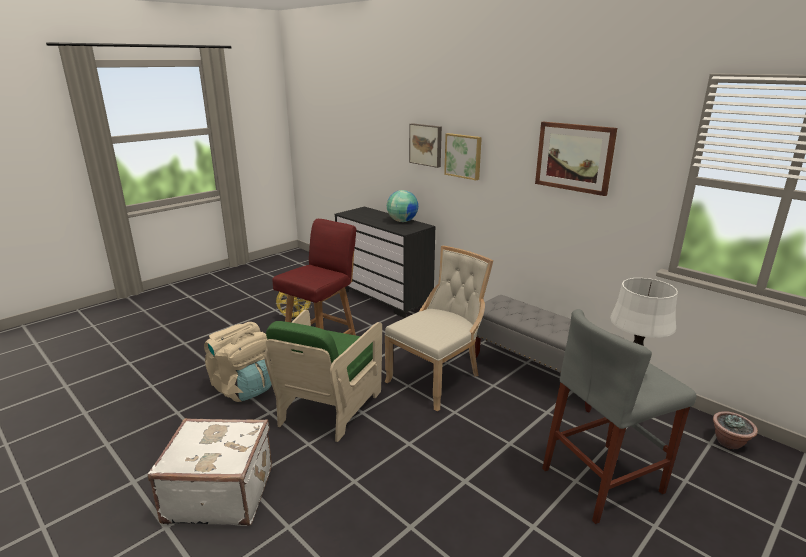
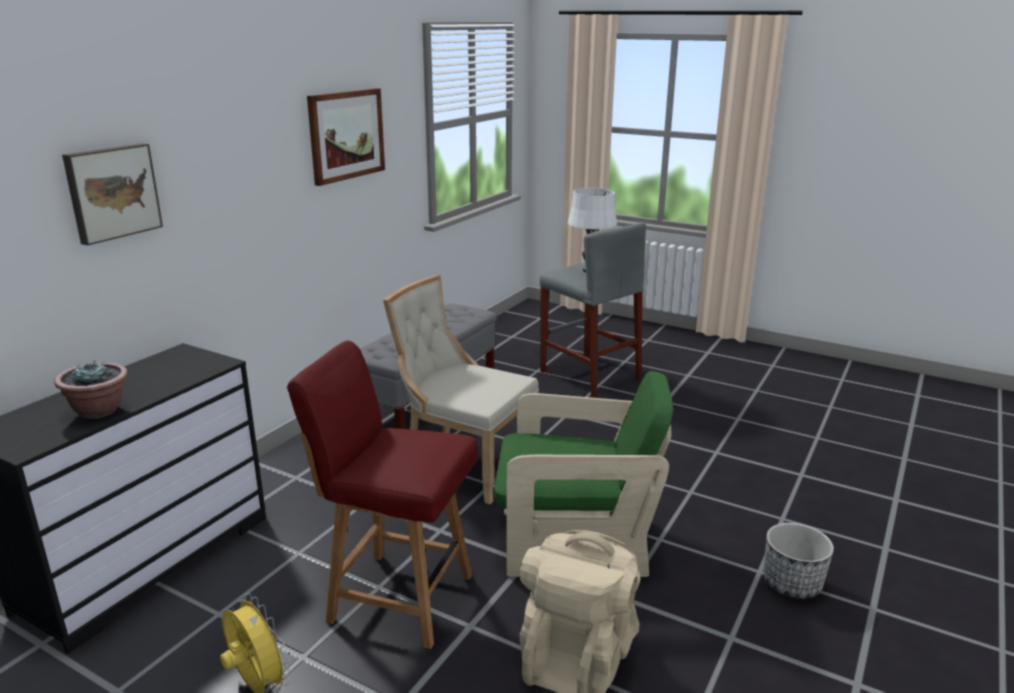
camera: 105 degrees left, 0 degrees up
(220, 493) = (792, 584): white suitcase -> planter
(402, 221) = (138, 372): globe -> none
(463, 156) = (200, 186): picture -> none
(729, 442) = (507, 330): potted plant -> potted plant (99, 411)

